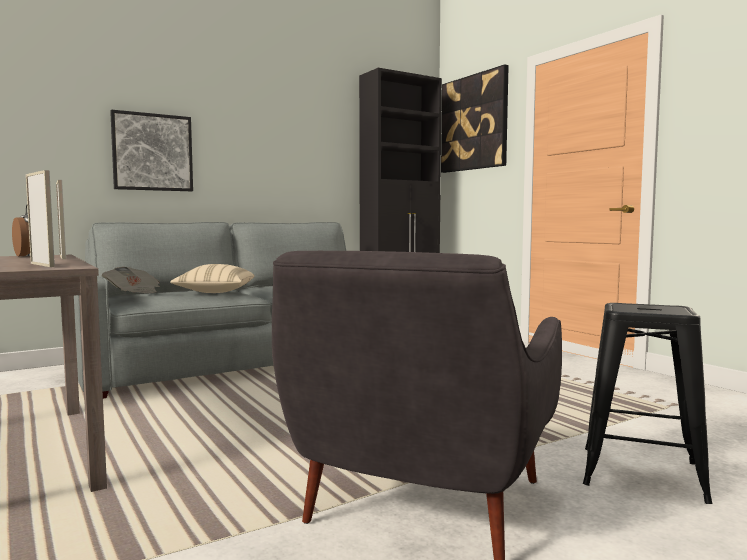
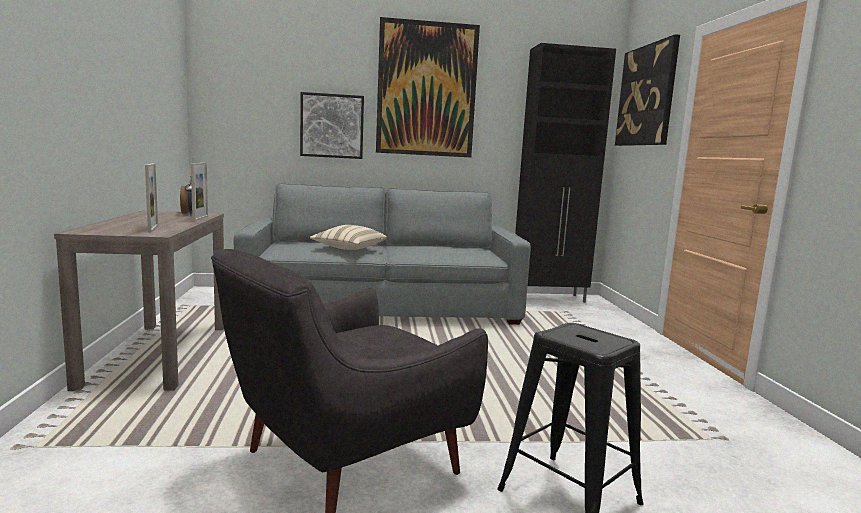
camera: 25 degrees right, 5 degrees up
(134, 296) = (288, 245): newspaper -> none
(259, 113) = (426, 89): none -> picture

